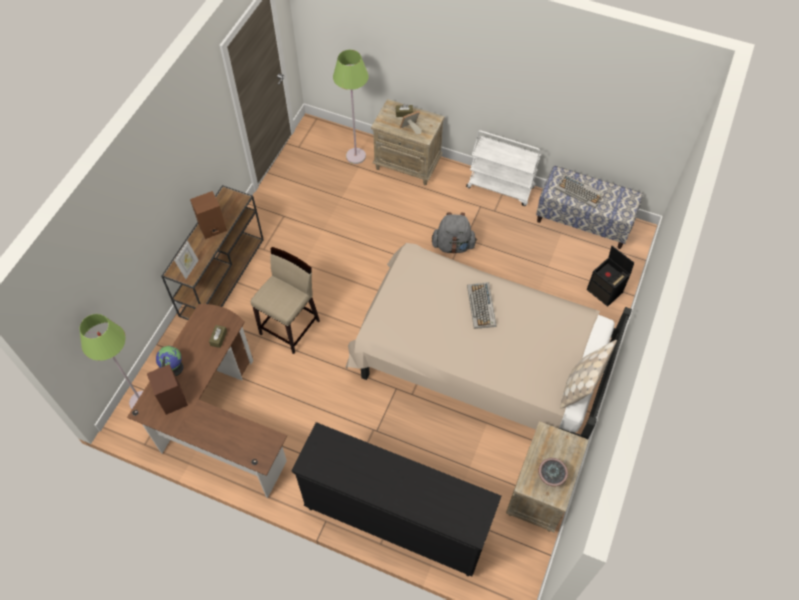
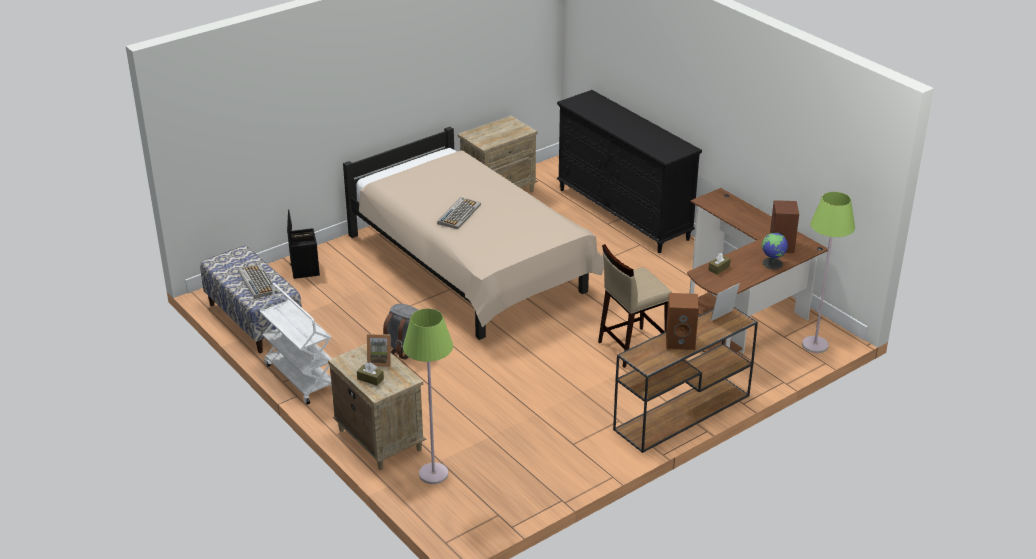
camera: 150 degrees left, 25 degrees down
(550, 477) = (505, 128): potted plant -> none
(580, 386) = (431, 156): beige pillow -> none

